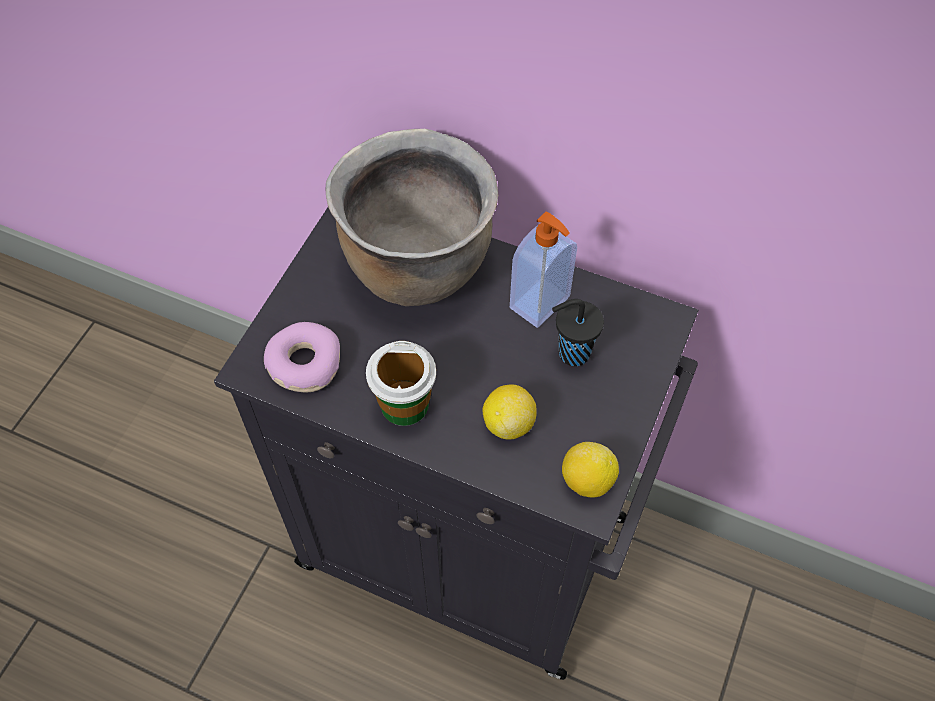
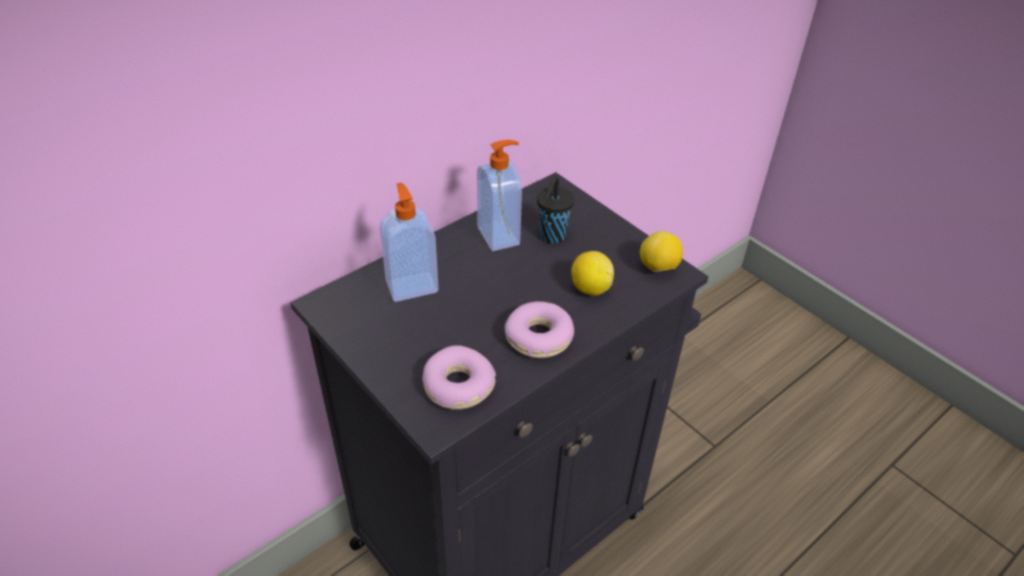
camera: 65 degrees left, 15 degrees down
(404, 404) = (539, 338): cup -> donut
(416, 264) = (411, 286): brown cooking pot -> soap dispenser

